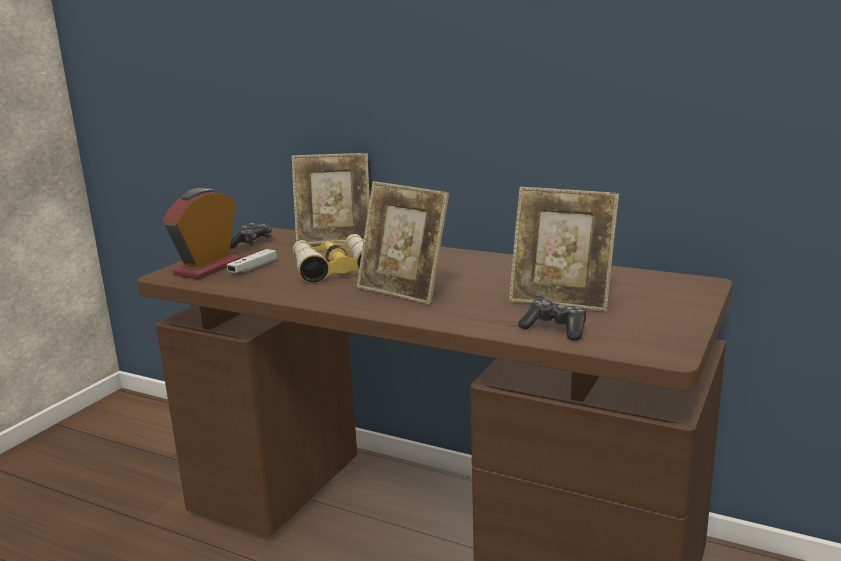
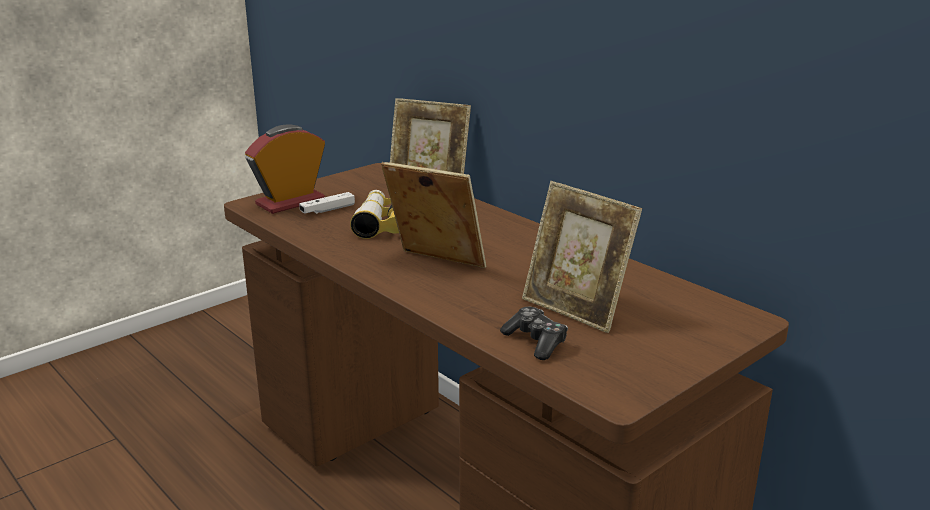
camera: 20 degrees right, 5 degrees up
(252, 243) = (351, 180): game controller -> none
(403, 291) = (435, 265): picture frame -> picture frame turned 150 degrees clockwise

